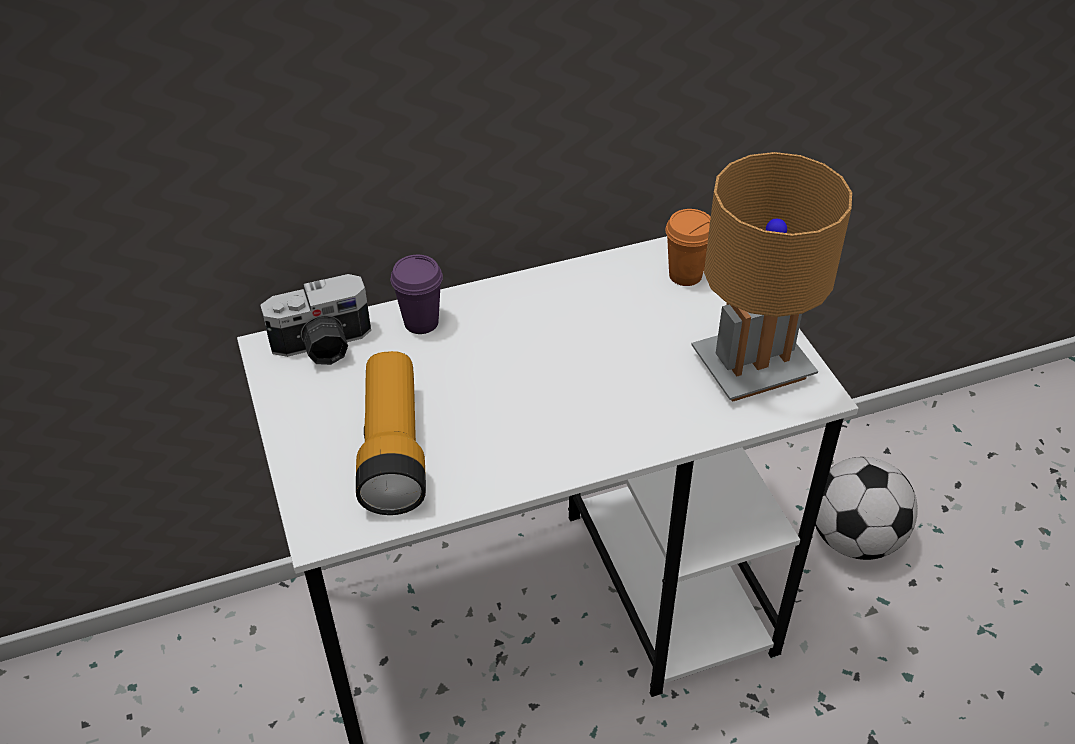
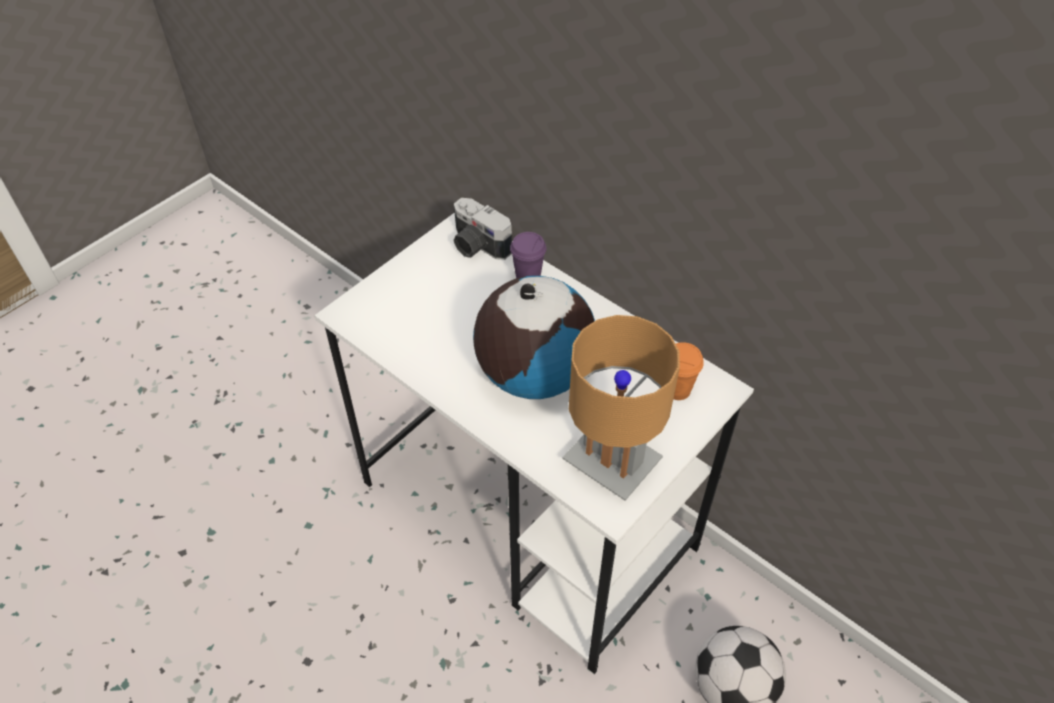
camera: 60 degrees right, 5 degrees up
(393, 450) = (418, 315): flashlight -> none
(580, 379) = (533, 374): none -> globe

